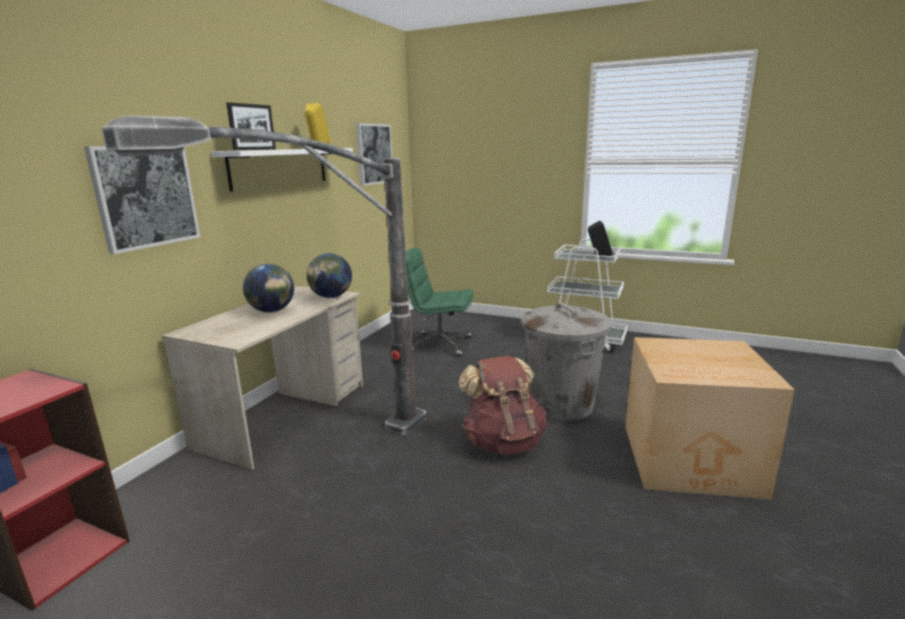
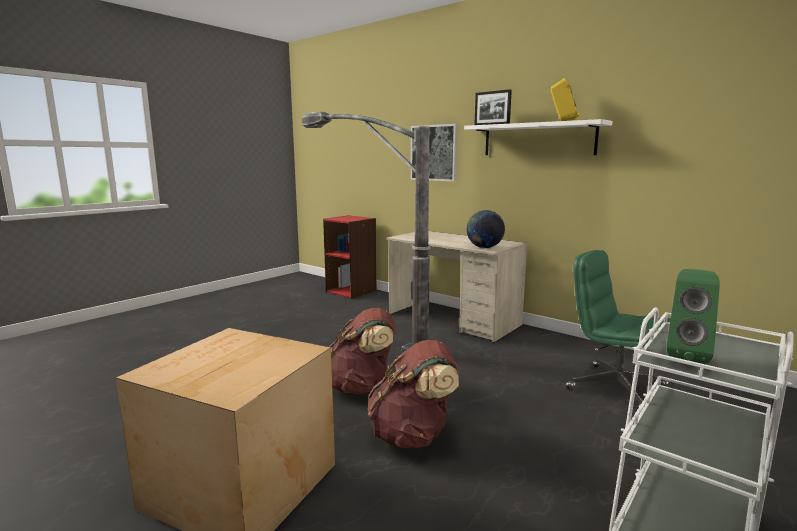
camera: 105 degrees right, 5 degrees down
(272, 311) = (454, 240): globe -> none
(374, 154) = (717, 125): picture -> none
(439, 344) = (615, 387): green office chair -> green office chair turned 75 degrees counterclockwise
(561, 404) = (413, 435): grey trash can -> brown backpack
(599, 257) = (686, 357): black speaker -> green speaker

